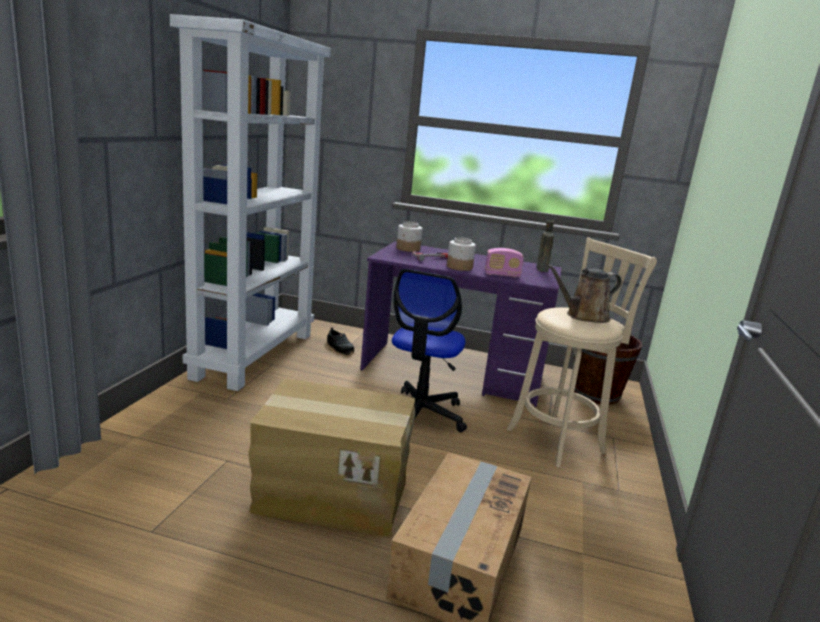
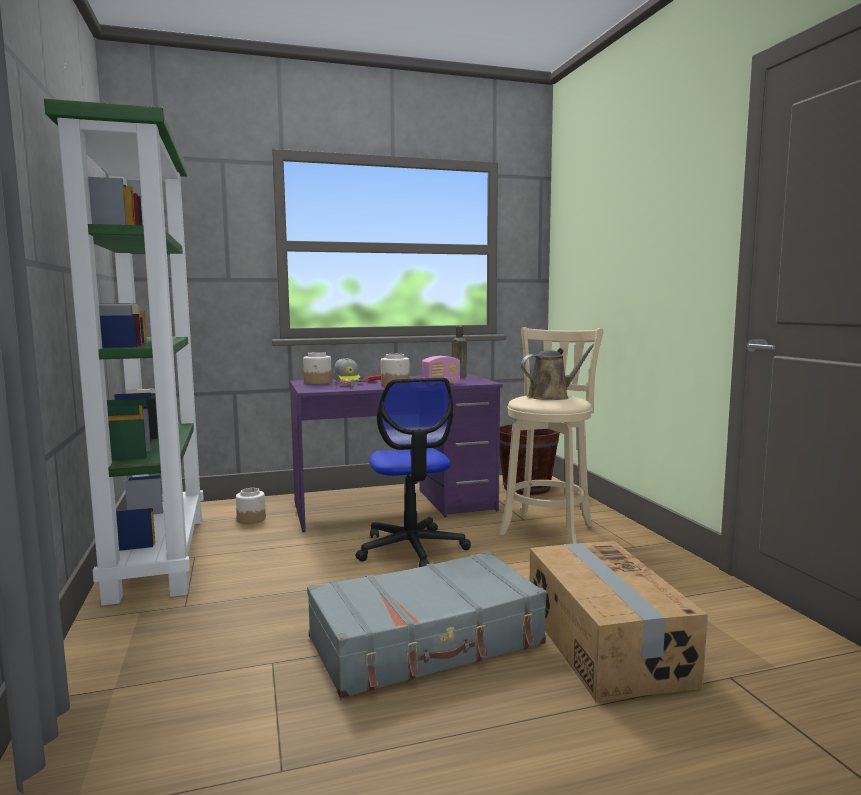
camera: 30 degrees left, 10 degrees down
(254, 354) = (157, 554): white bookcase -> green bookcase
(333, 492) = (427, 642): cardboard box -> grey suitcase
(340, 347) = (251, 519): black shoe -> jar
(438, 251) = (347, 379): none -> cap
(583, 316) = (551, 397): brown watering can -> brown watering can turned 150 degrees counterclockwise

